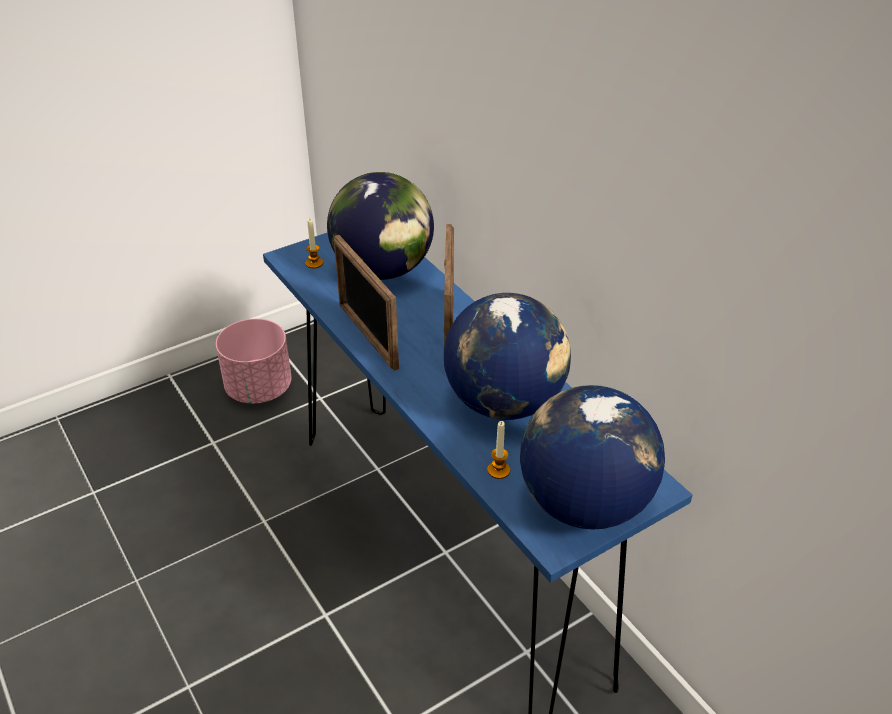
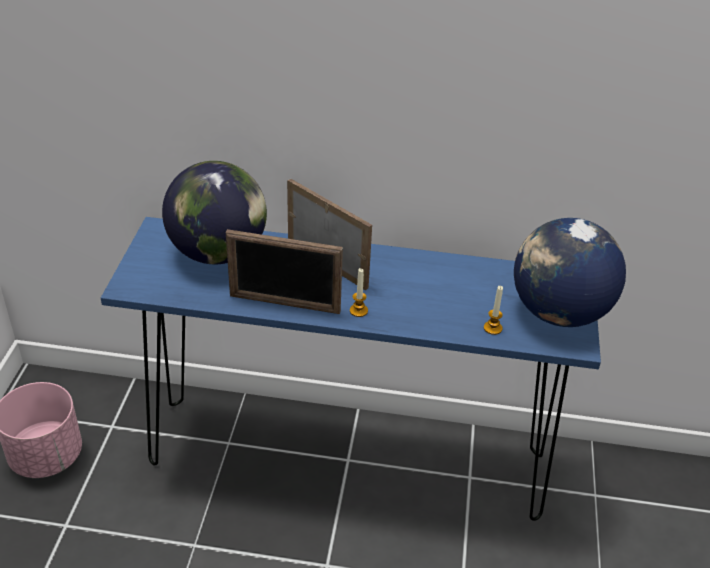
camera: 50 degrees left, 0 degrees up
(314, 263) = (157, 279): candle -> candle (358, 311)
(505, 402) = (433, 287): globe -> none

